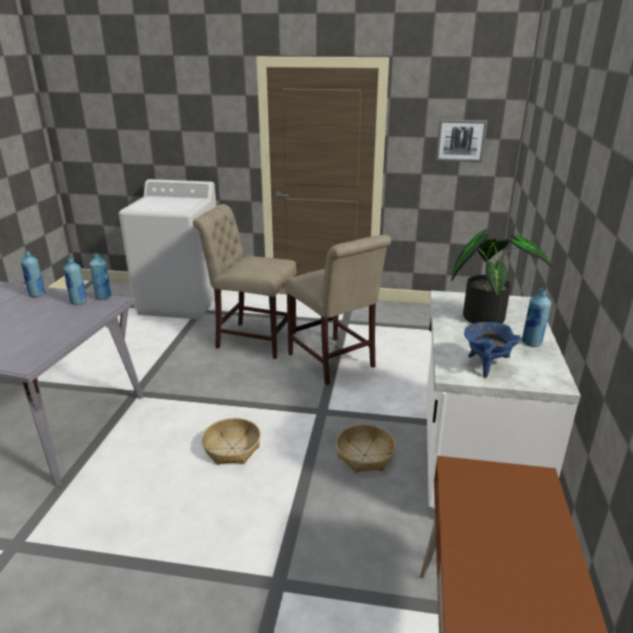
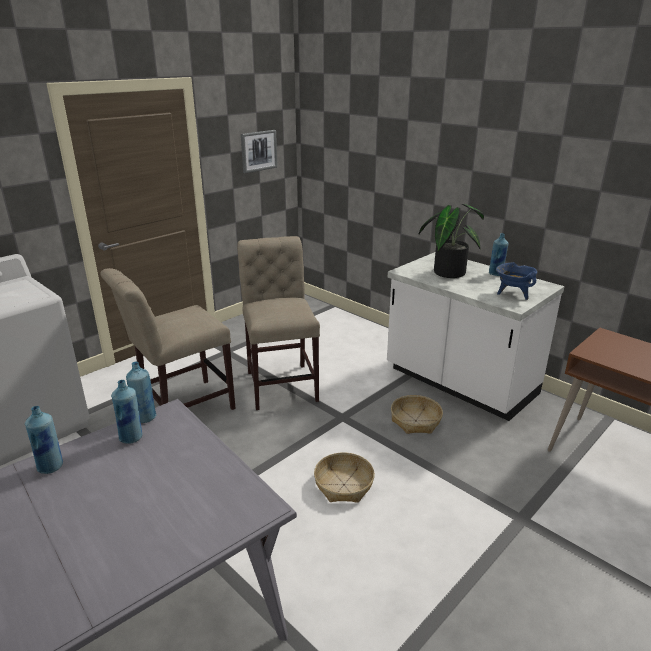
camera: 55 degrees left, 0 degrees up
(333, 362) = (281, 383): beige chair -> beige chair turned 105 degrees counterclockwise

